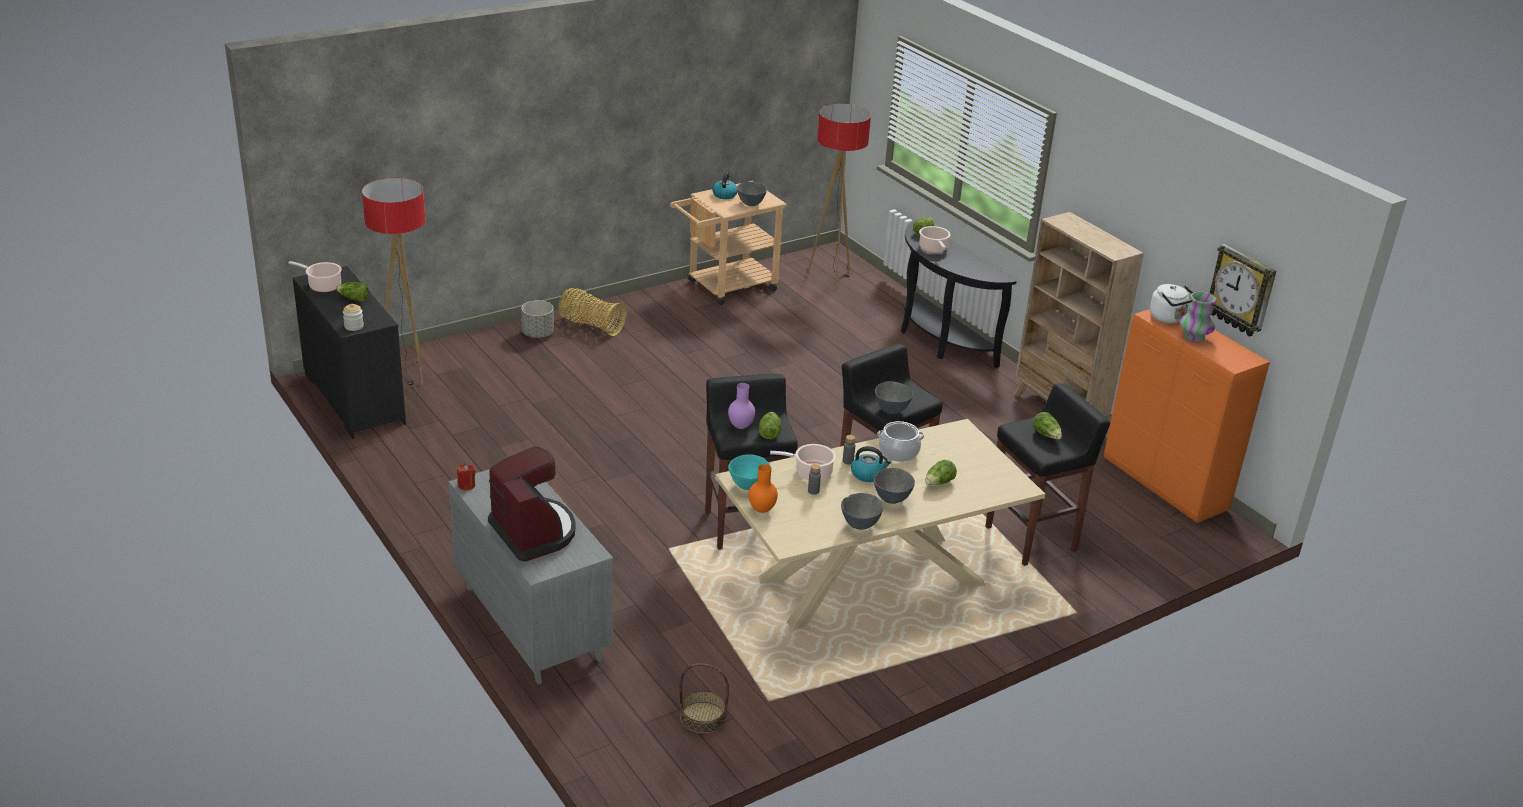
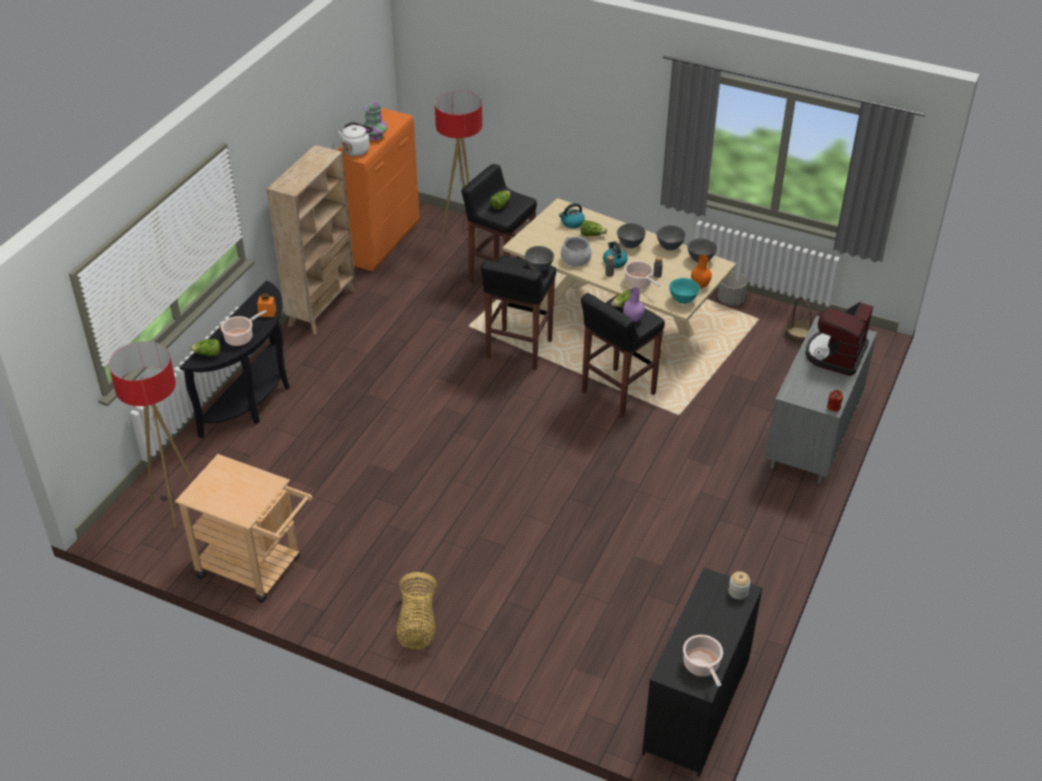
camera: 120 degrees left, 10 degrees up
(354, 299) = (698, 626): lettuce -> none
(407, 373) = (622, 700): floor lamp -> floor lamp (462, 240)
(538, 334) = (467, 652): grey planter -> grey planter (730, 300)
(724, 195) = (232, 502): kettle -> kettle (572, 223)
(751, 204) = (241, 474): grey bowl -> grey bowl (700, 260)
(960, 268) = (267, 312): none -> orange jar
(1241, 291) = (357, 91): wall clock -> none

